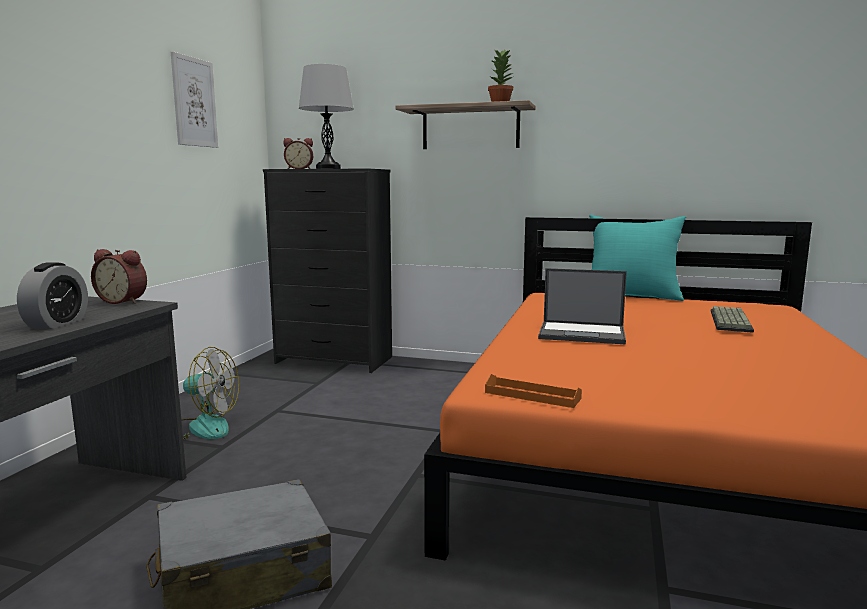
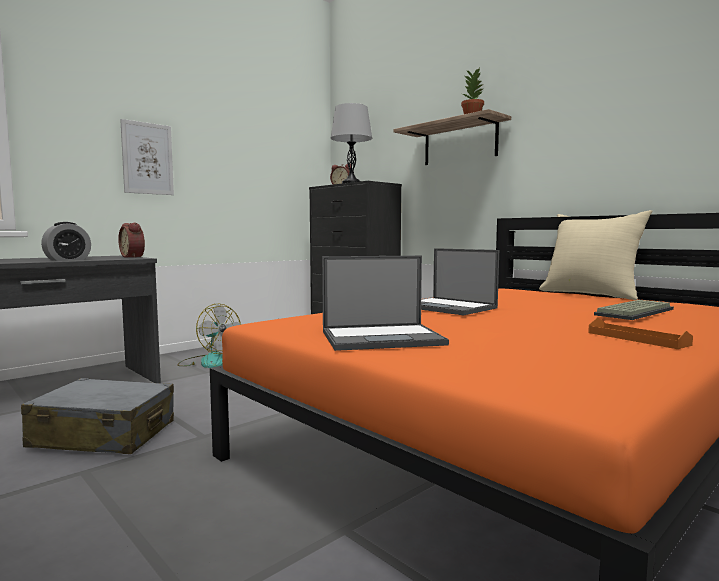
camera: 30 degrees right, 5 degrees down
(194, 102) = (259, 140): picture -> picture (147, 158)
(532, 395) = (283, 329): orange tray -> orange tray (637, 339)
(631, 295) = (591, 294): turquoise pillow -> beige pillow
(649, 390) = (383, 338): none -> laptop

